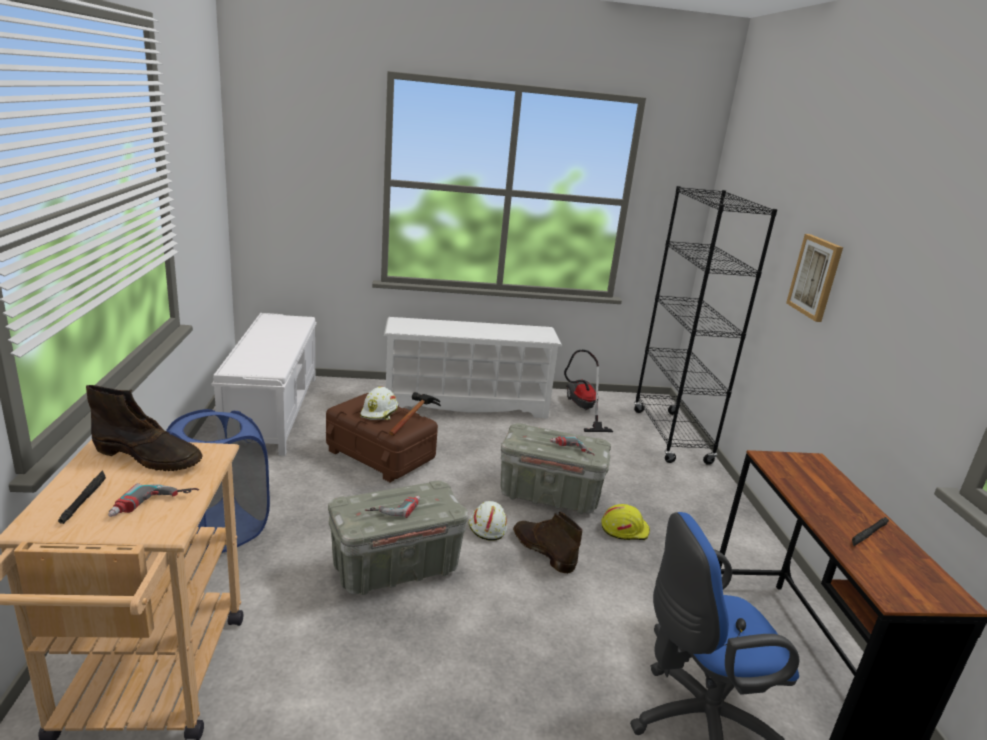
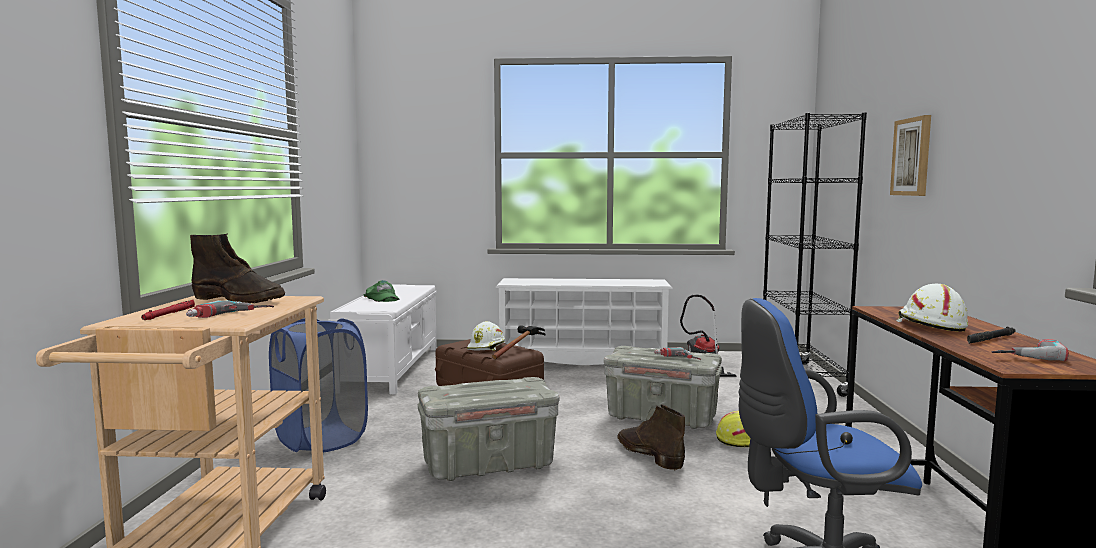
camera: 10 degrees right, 15 degrees down
(84, 499) = (171, 313): black flashlight -> red flashlight
(264, 346) = (382, 298): none -> green cap
(393, 507) = (482, 390): power drill -> power drill (1023, 354)
(486, 526) = (590, 438): white hard hat -> white hard hat (929, 325)

